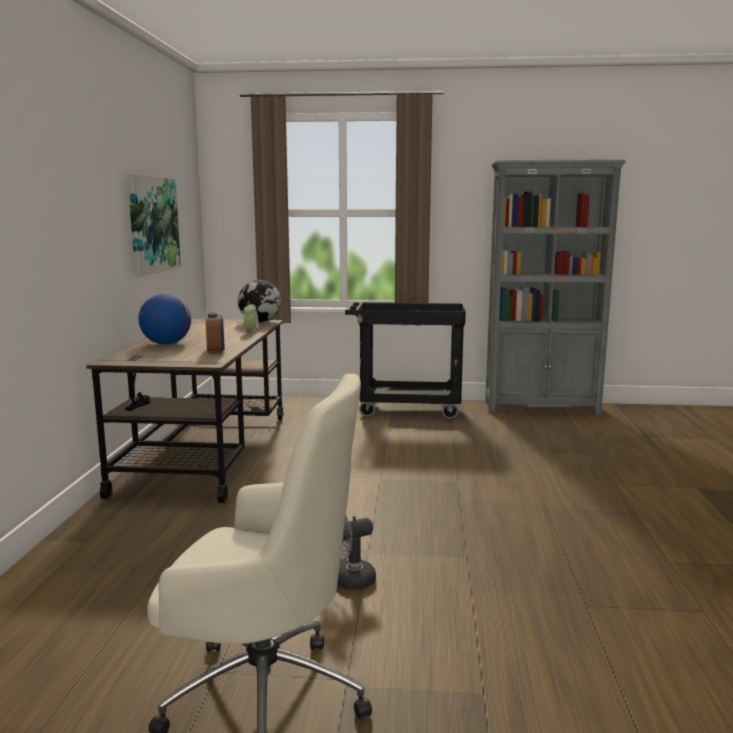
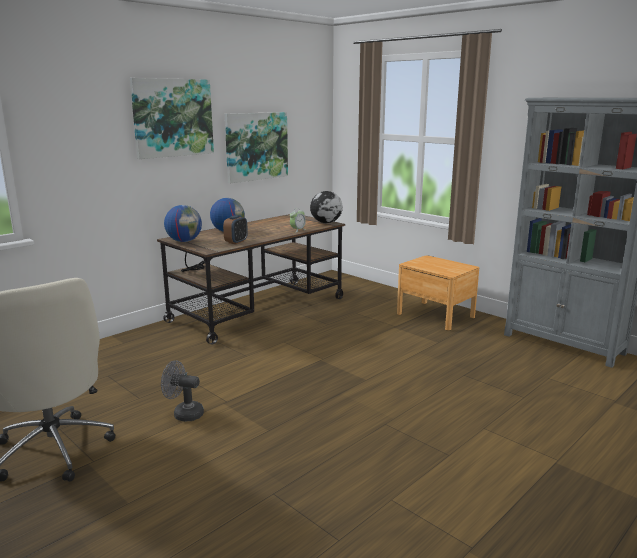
camera: 40 degrees right, 5 degrees up
(84, 173) = (173, 118): none -> picture
(140, 360) = (184, 241): none -> globe
(404, 411) = (435, 315): black cart -> brown nightstand

